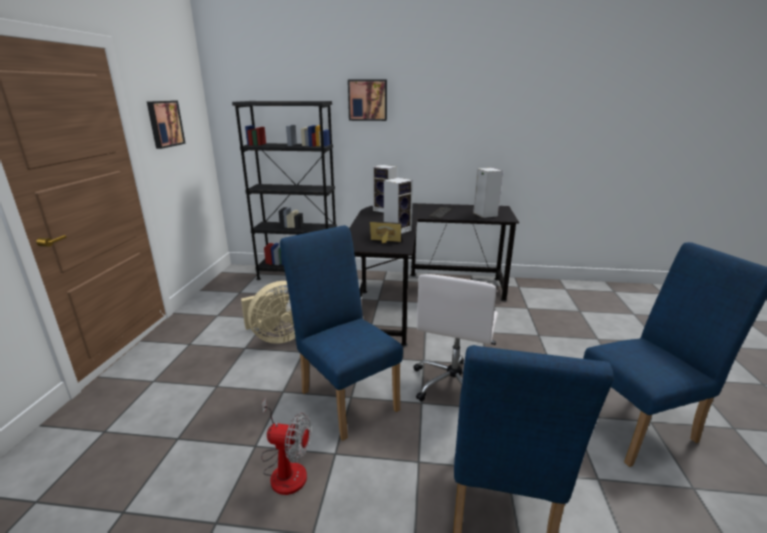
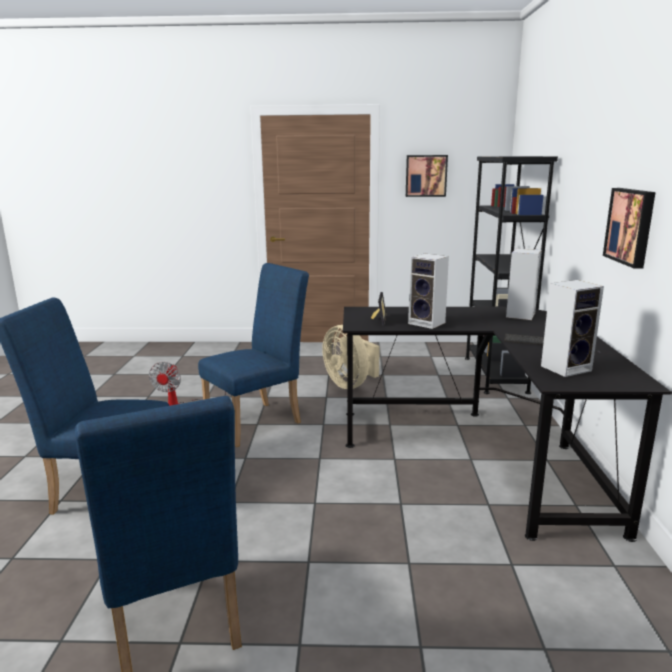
camera: 85 degrees right, 5 degrees down
(368, 100) = (580, 155): picture -> picture (631, 226)
(453, 384) = (274, 476): white office chair -> none

